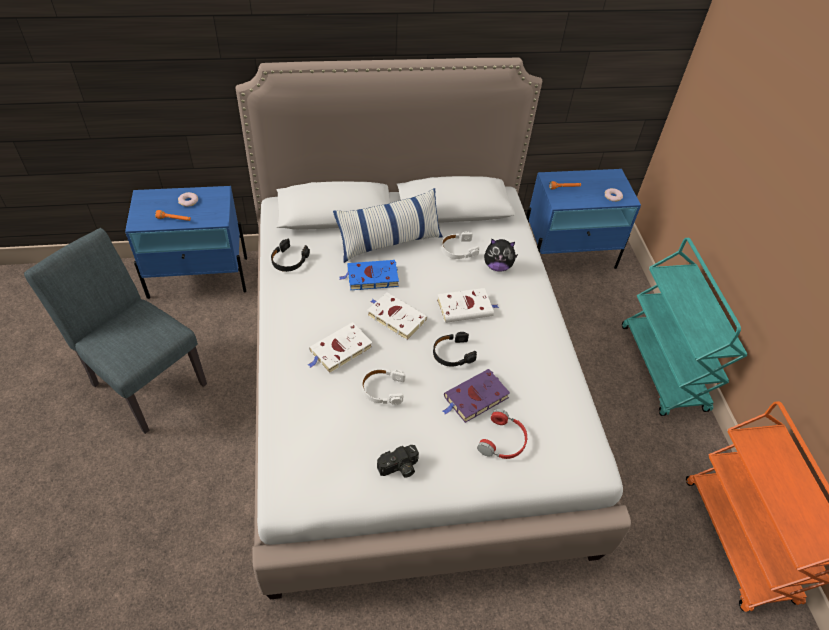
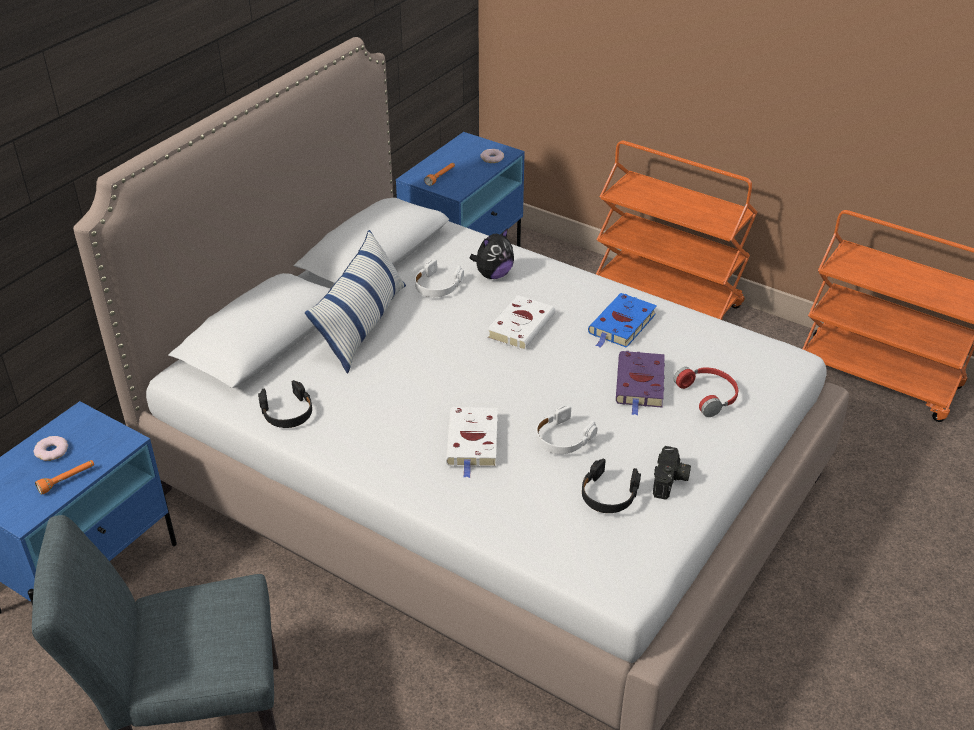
camera: 45 degrees left, 10 degrees down
(371, 277) = (397, 365): blue book -> blue book (621, 325)
(395, 317) = (475, 379): white book -> none
(452, 353) = (569, 367): black headphones -> black headphones (608, 494)
(663, 368) = (666, 299): turquoise cart -> orange cart

